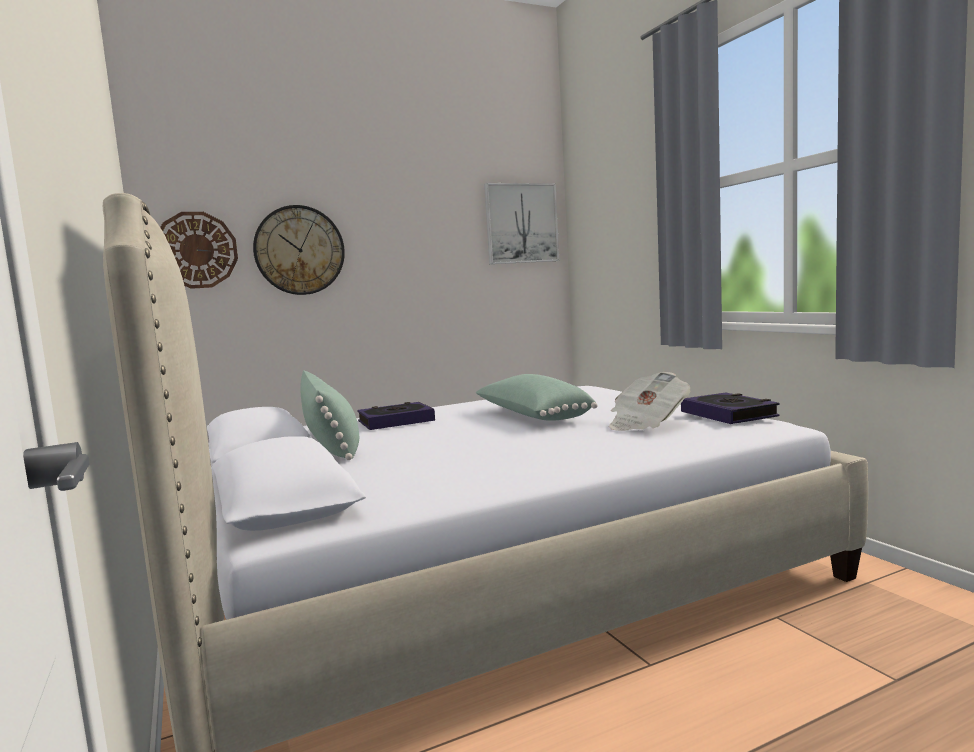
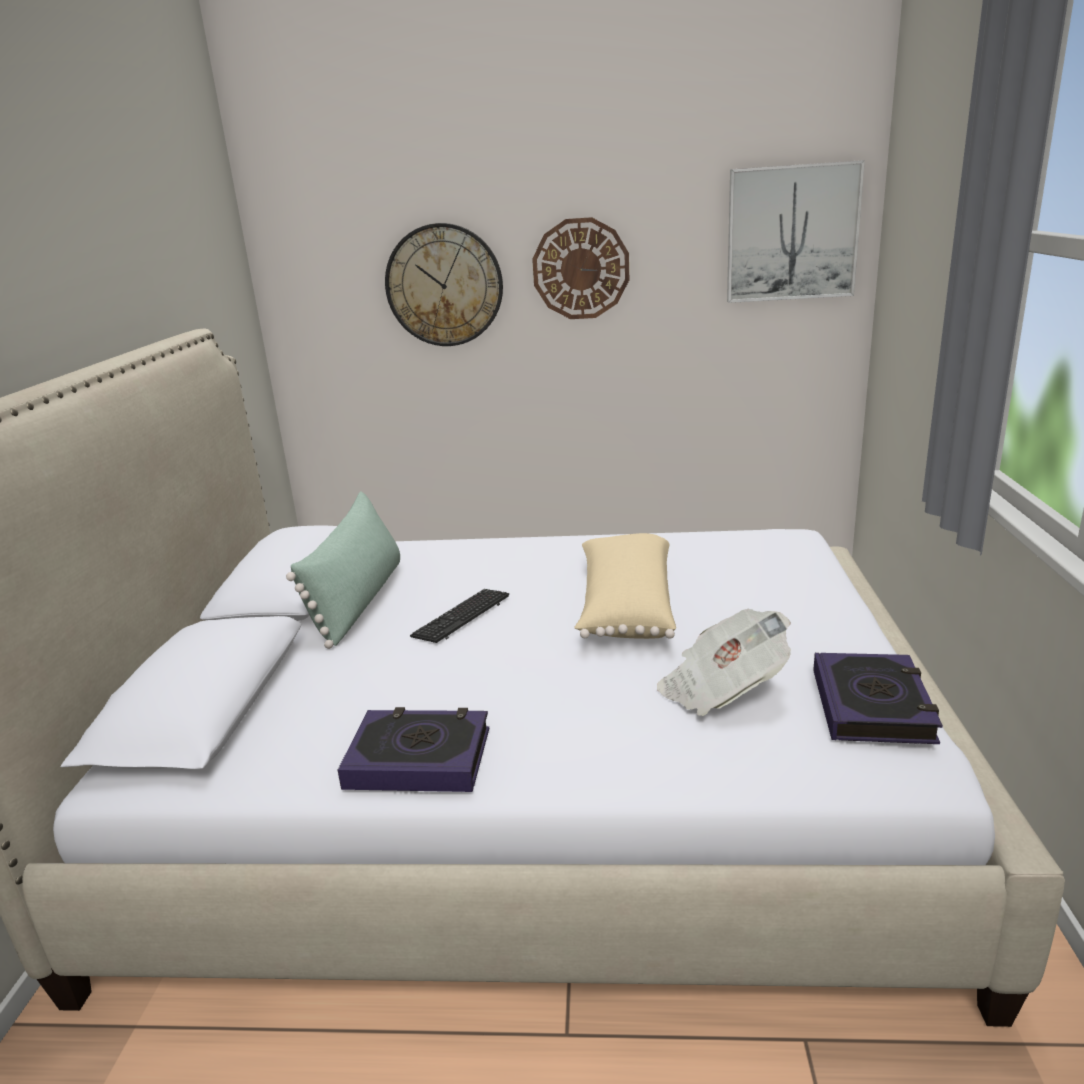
camera: 30 degrees right, 15 degrees up
(196, 250) = (321, 287): wall clock -> wall clock (581, 269)
(396, 421) = (472, 566): book -> book (418, 758)
(429, 435) = (461, 617): none -> keyboard
(532, 416) = (625, 607): green pillow -> beige pillow

